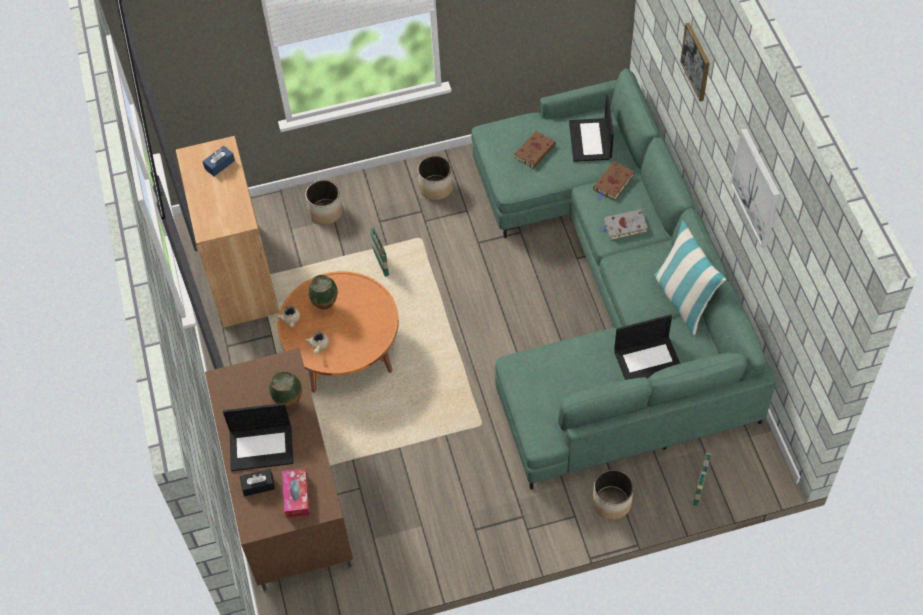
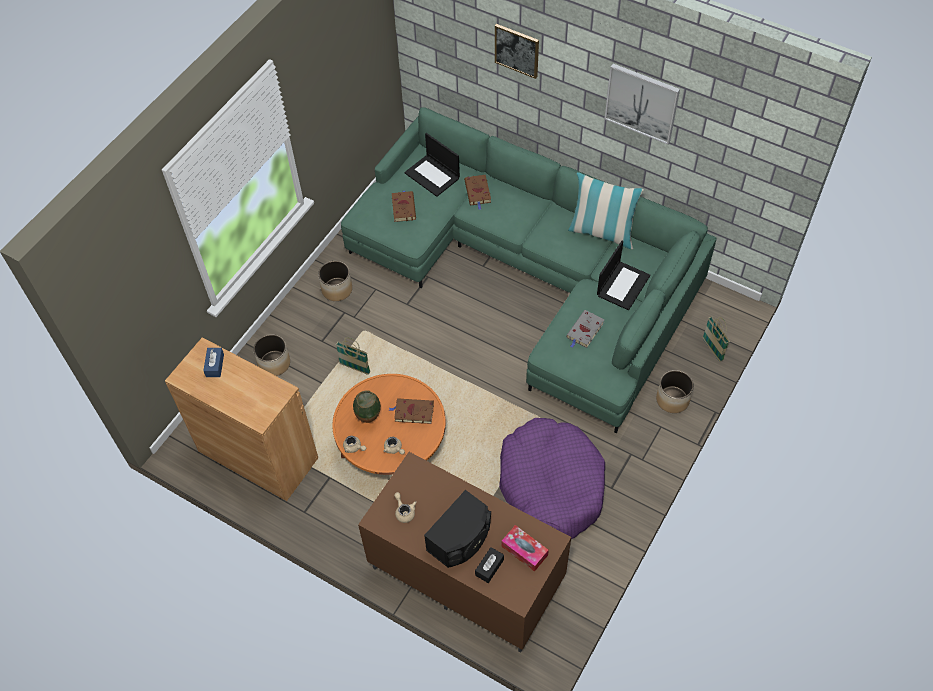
camera: 45 degrees left, 0 degrees up
(246, 390) = (404, 511): none -> beige teapot
(262, 446) = (461, 539): laptop -> black speaker
(290, 404) = (447, 494): vase -> none
(363, 328) = (413, 412): none -> brown book
(429, 485) = (551, 485): none -> purple dog bed
(624, 226) = (515, 214): grey book -> grey book (584, 331)

